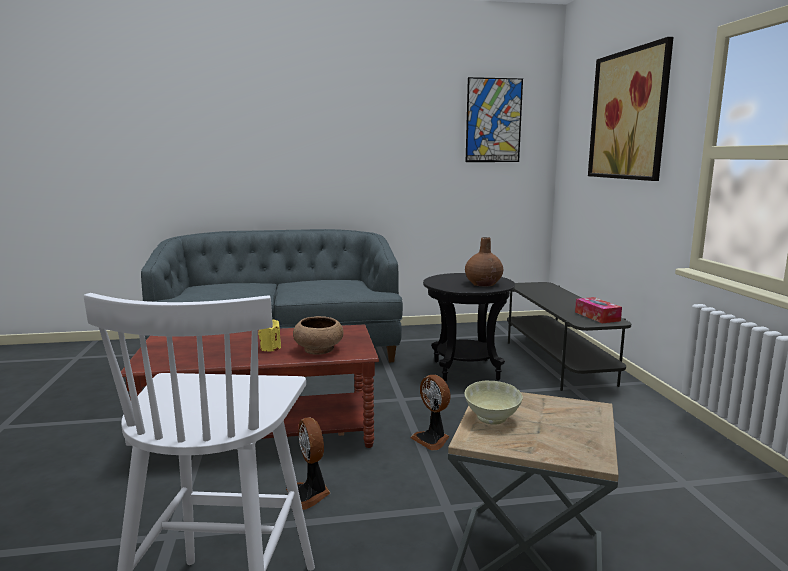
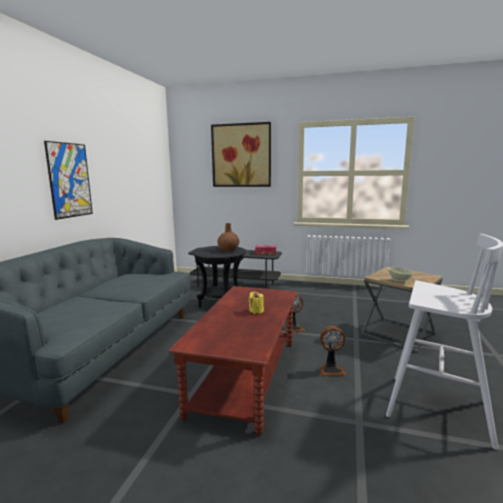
camera: 65 degrees left, 0 degrees up
(319, 350) = (271, 300): brown bowl -> none
(493, 120) = (148, 154): picture -> picture (70, 180)

